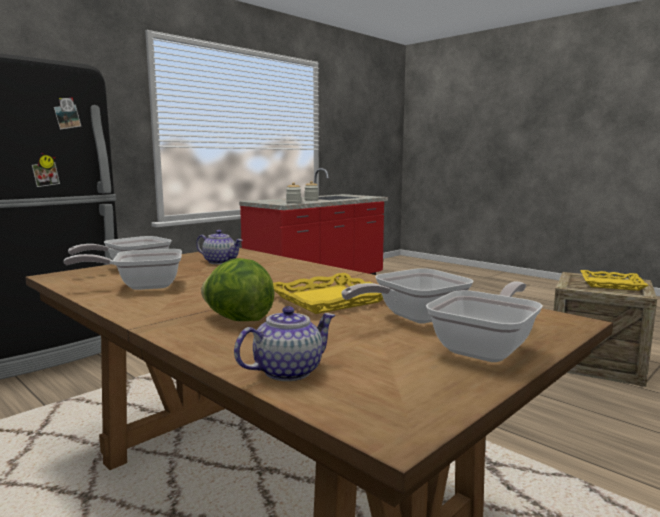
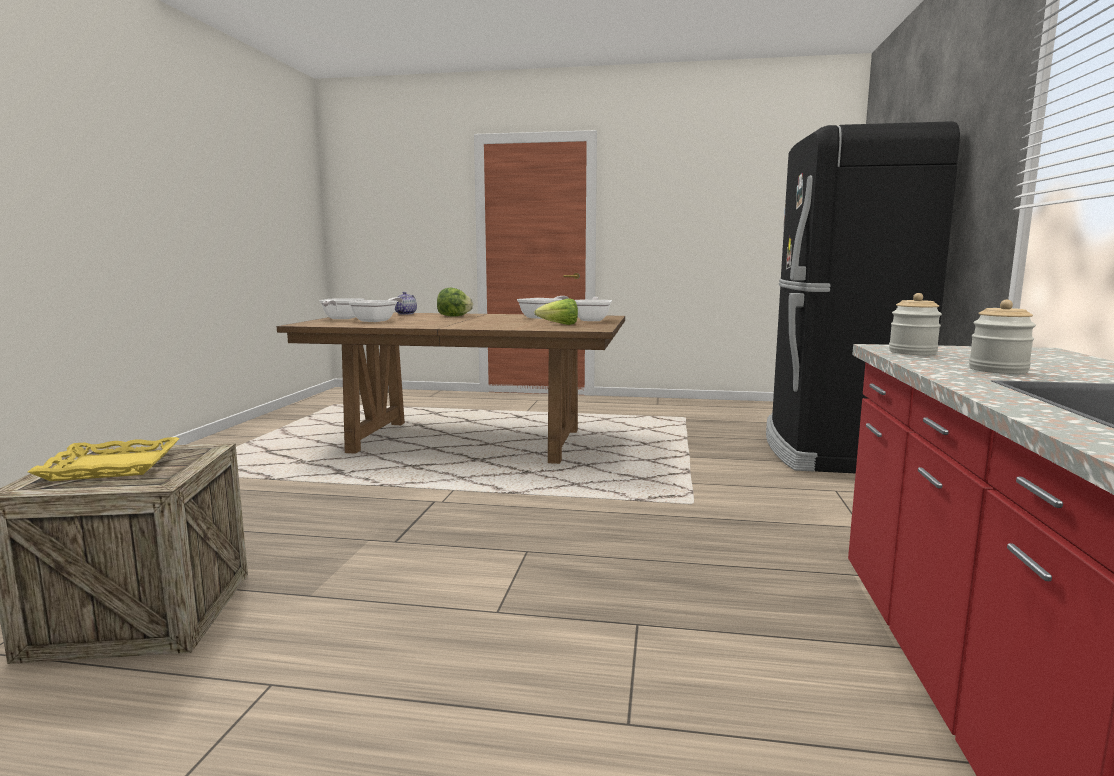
camera: 145 degrees right, 0 degrees up
(220, 262) = (559, 325): teapot -> lettuce
(329, 299) = (430, 321): yellow tray -> none

